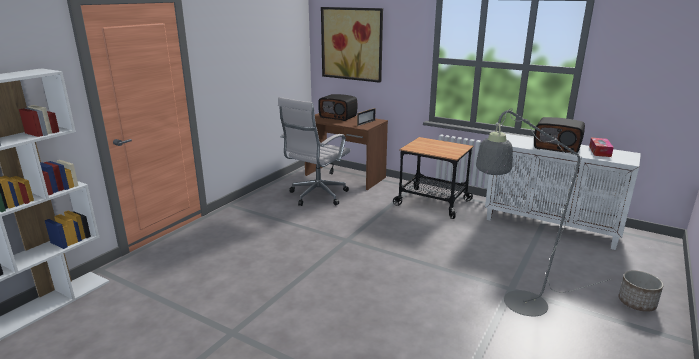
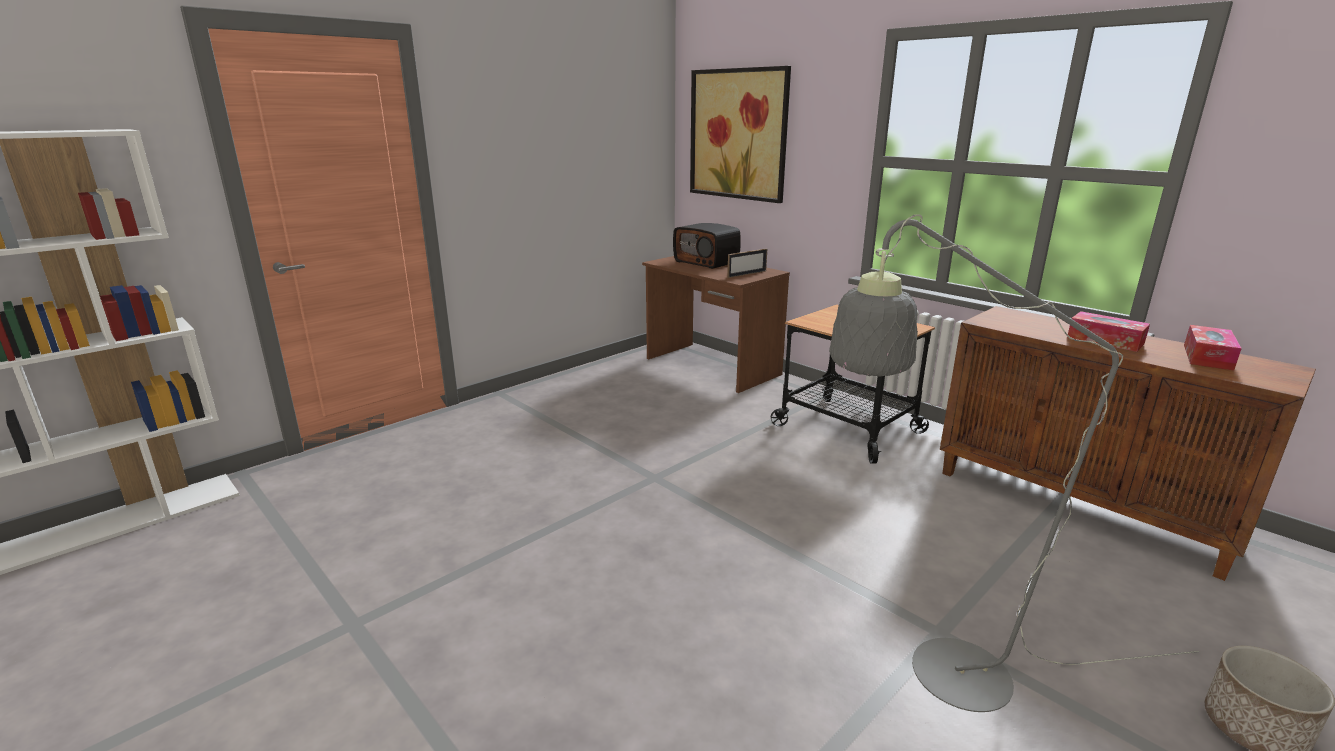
camera: 15 degrees right, 0 degrees up
(316, 196) = (645, 394): white office chair -> none
(551, 226) = (1080, 505): white cabinet -> brown cabinet
(557, 147) = (1105, 340): radio -> tissue box

